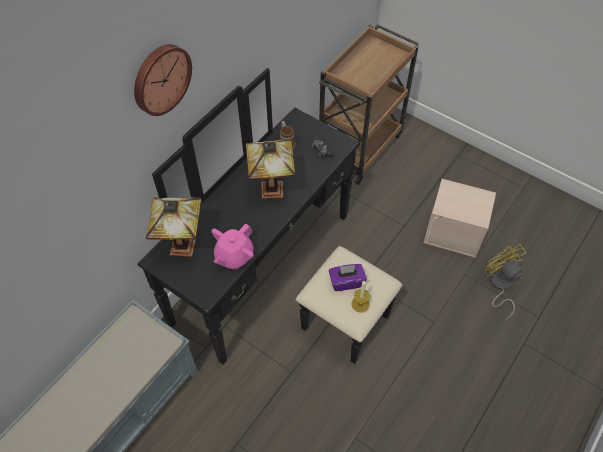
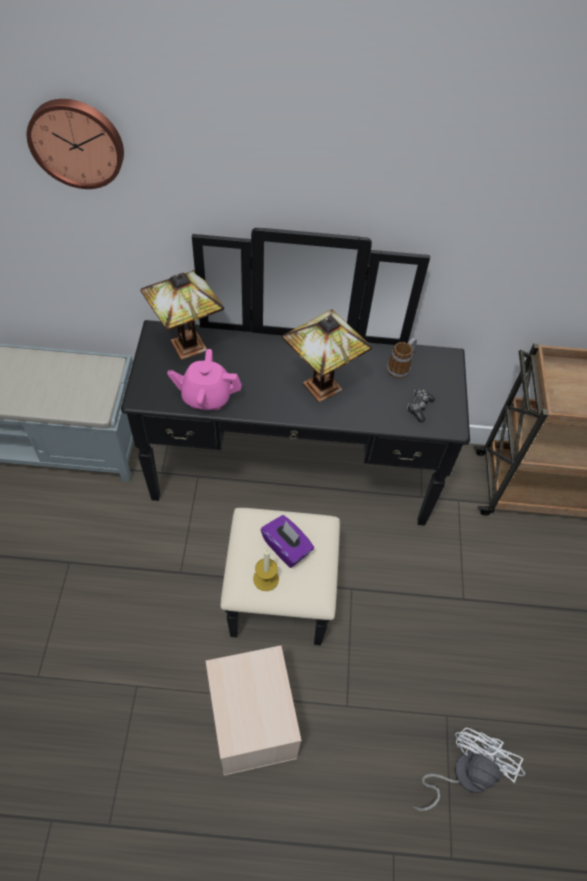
camera: 55 degrees right, 0 degrees up
(160, 78) = (251, 133): wall clock -> wall clock (77, 142)
(454, 232) = (502, 670): beige storage box -> beige storage box (254, 722)
(499, 285) = (463, 774): yellow fan -> white fan

